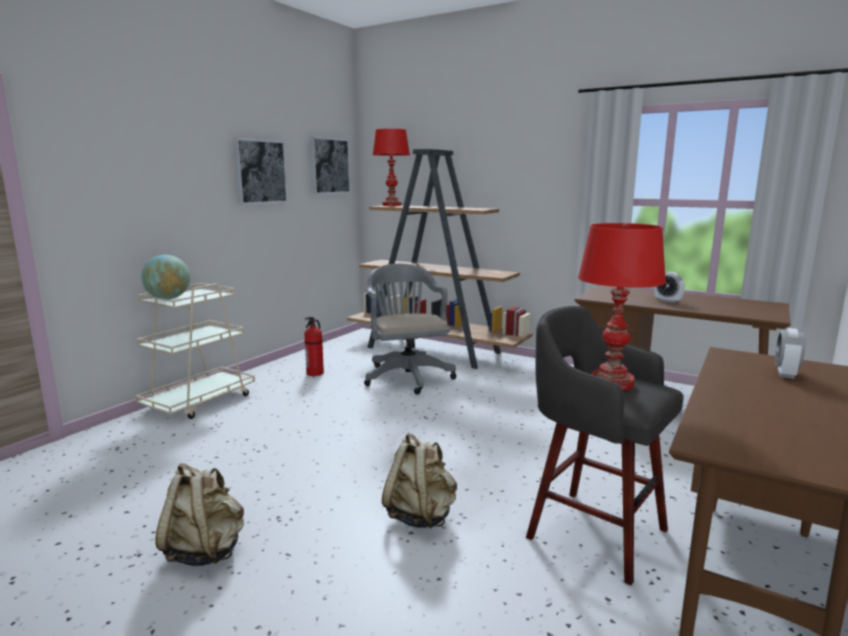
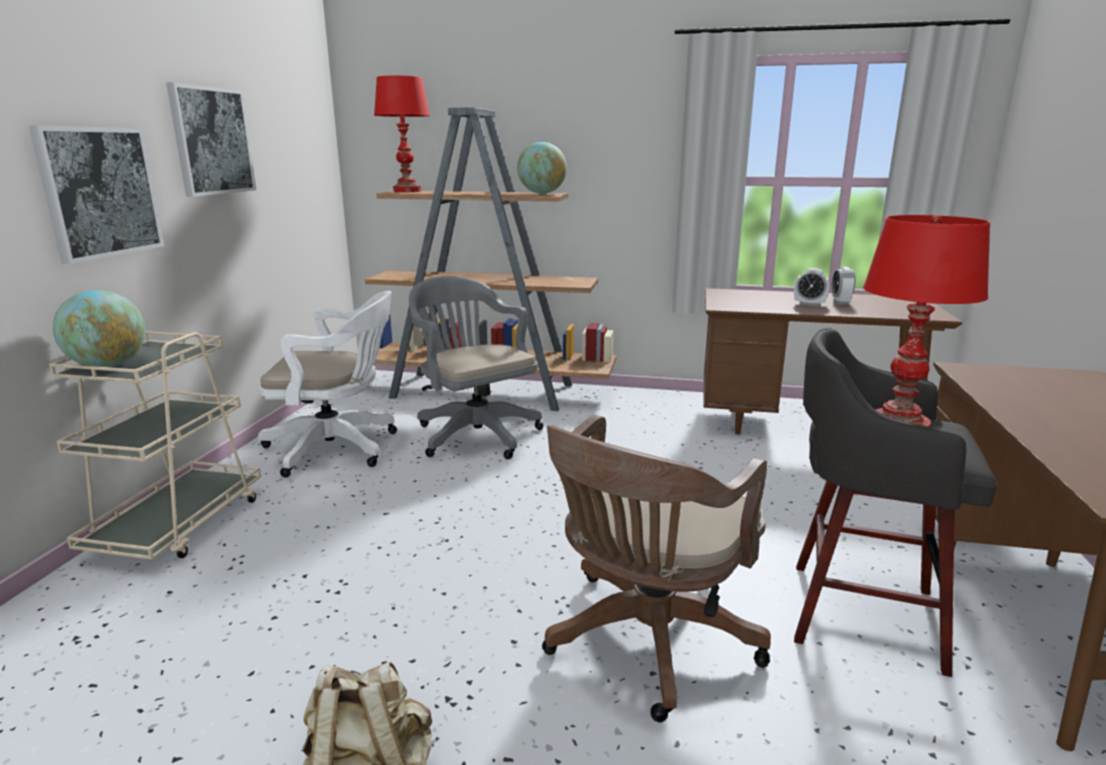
camera: 20 degrees left, 5 degrees up
(315, 373) = (338, 448): fire extinguisher -> white office chair
(329, 166) = (302, 132): picture -> picture (100, 192)
(420, 515) = (646, 643): beige backpack -> brown office chair
(477, 208) = (542, 193): none -> globe
(785, 374) = (1052, 388): alarm clock -> alarm clock (840, 302)

